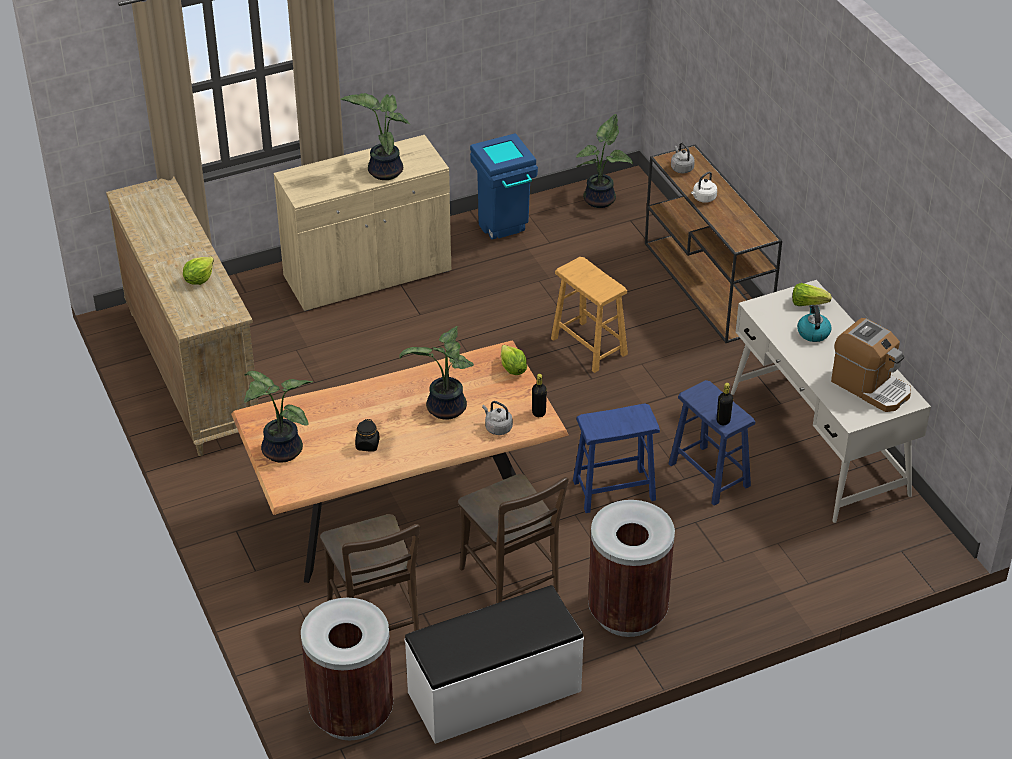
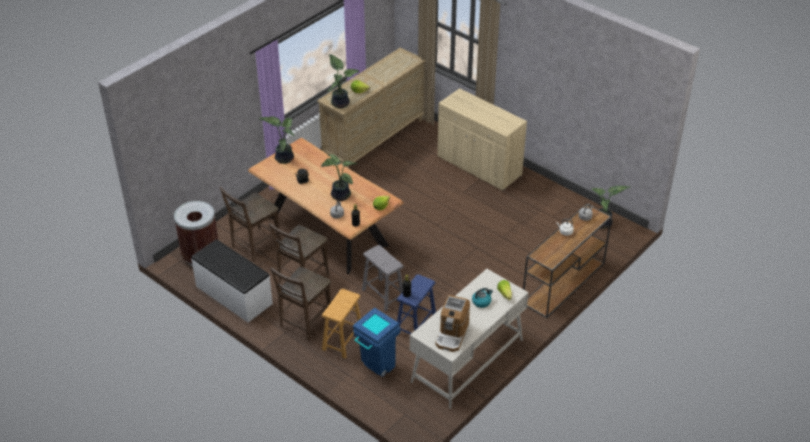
camera: 65 degrees right, 0 degrees up
(384, 170) = (487, 118): potted plant -> potted plant (340, 103)
(505, 232) = (547, 199): blue trash can -> blue trash can (376, 368)
(589, 346) = (482, 255): brown stool -> brown stool (343, 340)
(614, 490) = (383, 295): blue stool -> grey stool
(627, 613) = (304, 323): brown trash can -> brown chair

